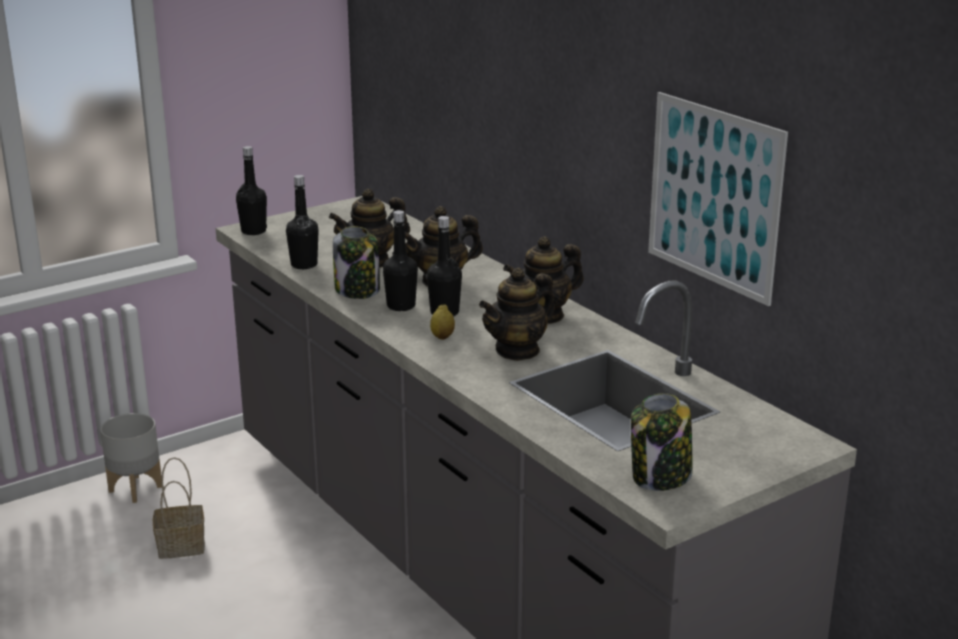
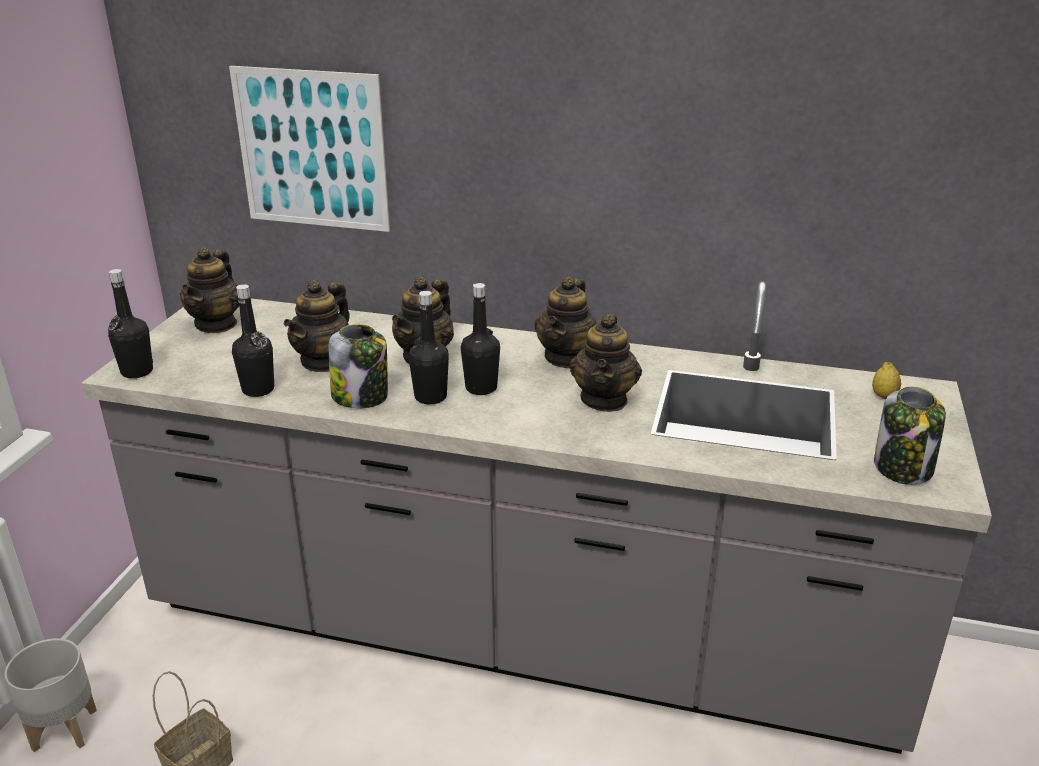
camera: 40 degrees left, 5 degrees up
(344, 217) = (216, 324): none -> teapot
(442, 337) = (521, 413): lemon -> lemon (883, 396)
(714, 196) = (764, 191): picture -> picture (312, 150)

